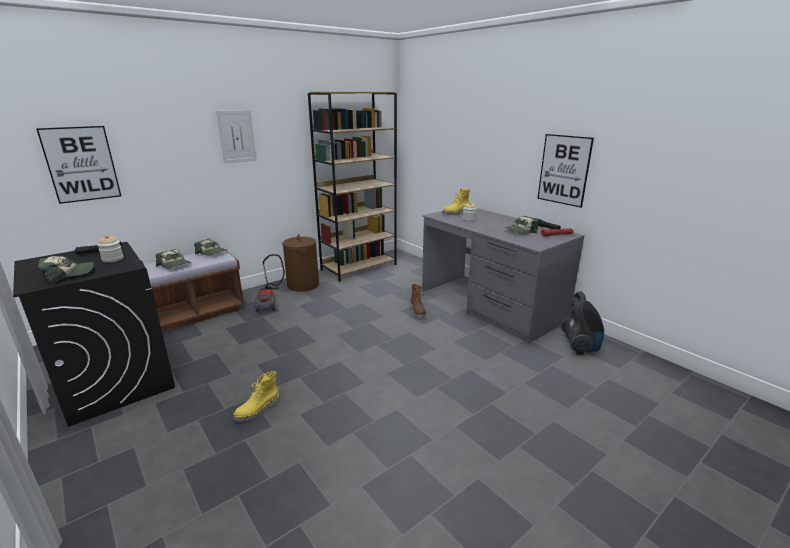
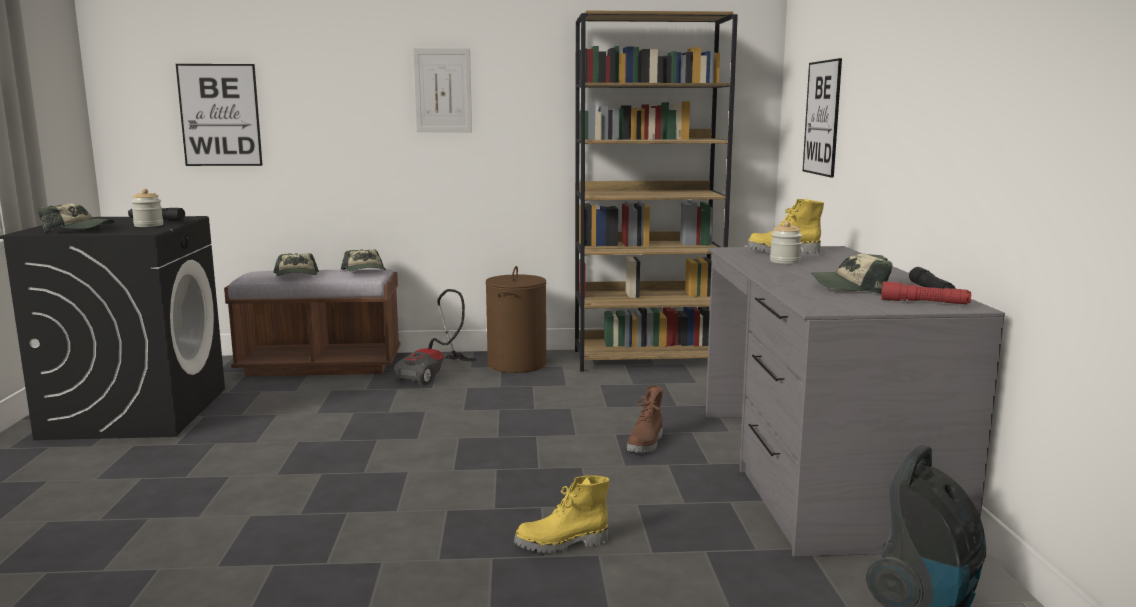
camera: 35 degrees right, 10 degrees down
(258, 411) = (213, 493): yellow boot -> yellow boot (562, 544)
(564, 170) = (980, 146): picture -> picture (822, 118)

